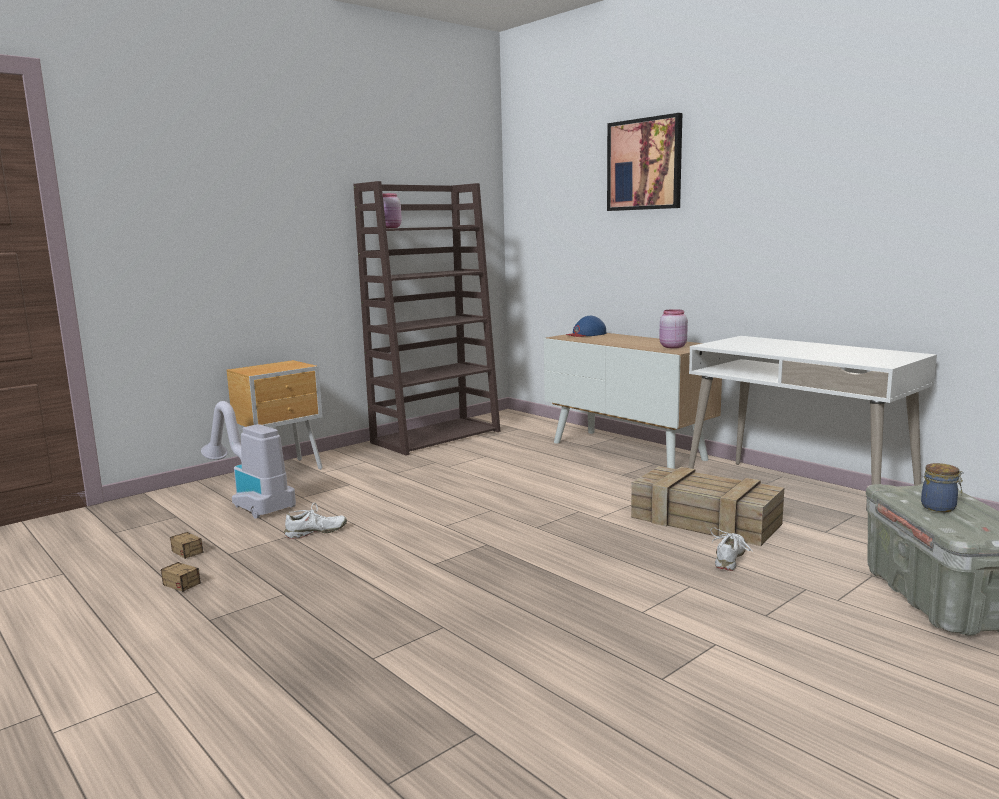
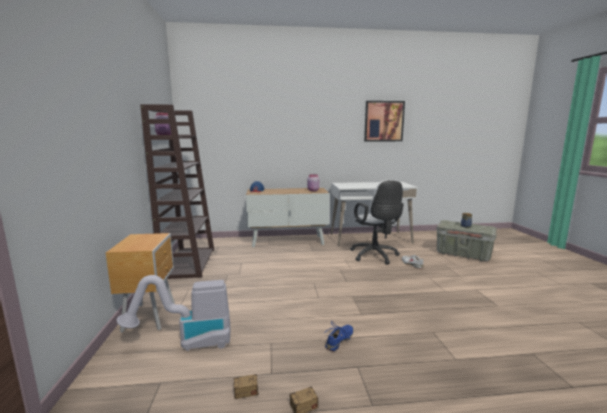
camera: 55 degrees left, 0 degrees up
(316, 532) = (278, 333): white shoe -> none
(335, 569) = (339, 341): none -> blue shoe
(644, 164) = (276, 108): picture -> picture (383, 121)
(702, 520) = (375, 256): crate -> white office chair

